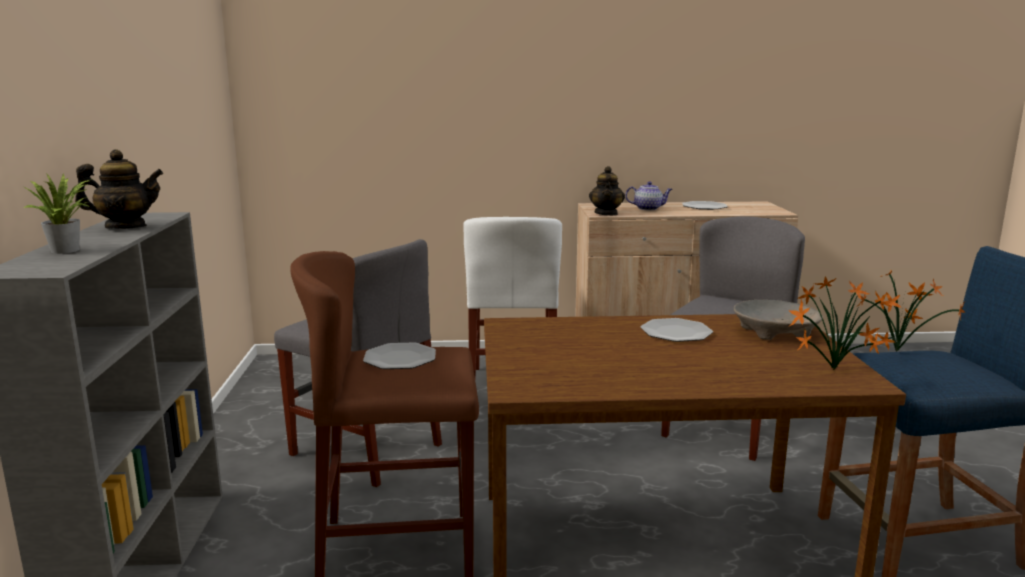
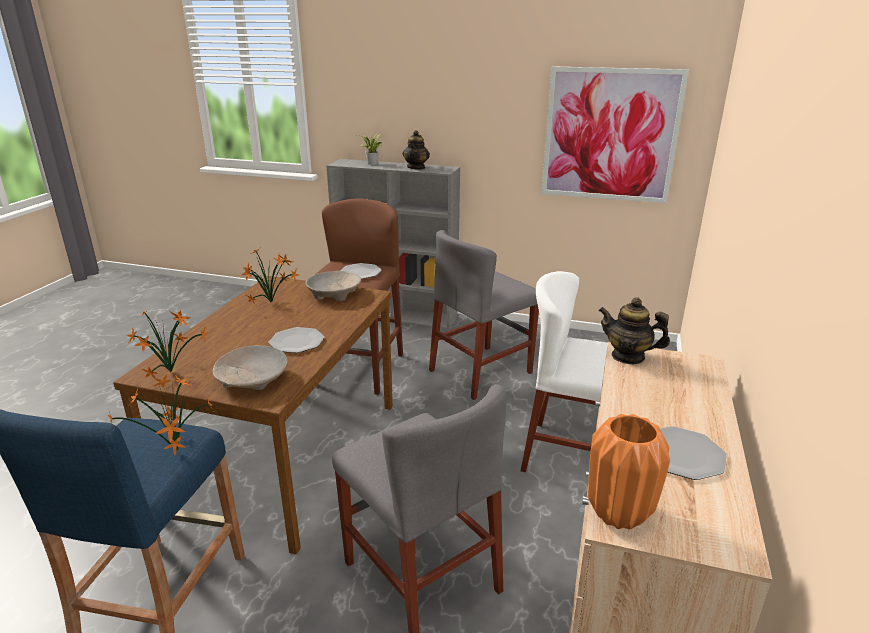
camera: 110 degrees right, 10 degrees up
(195, 122) = (610, 135): none -> picture
(524, 342) = (334, 294): none -> beige bowl
(591, 369) = (272, 302): none -> potted plant
(648, 208) = (666, 396): teapot -> none
(771, 212) = (618, 512): none -> orange vase

